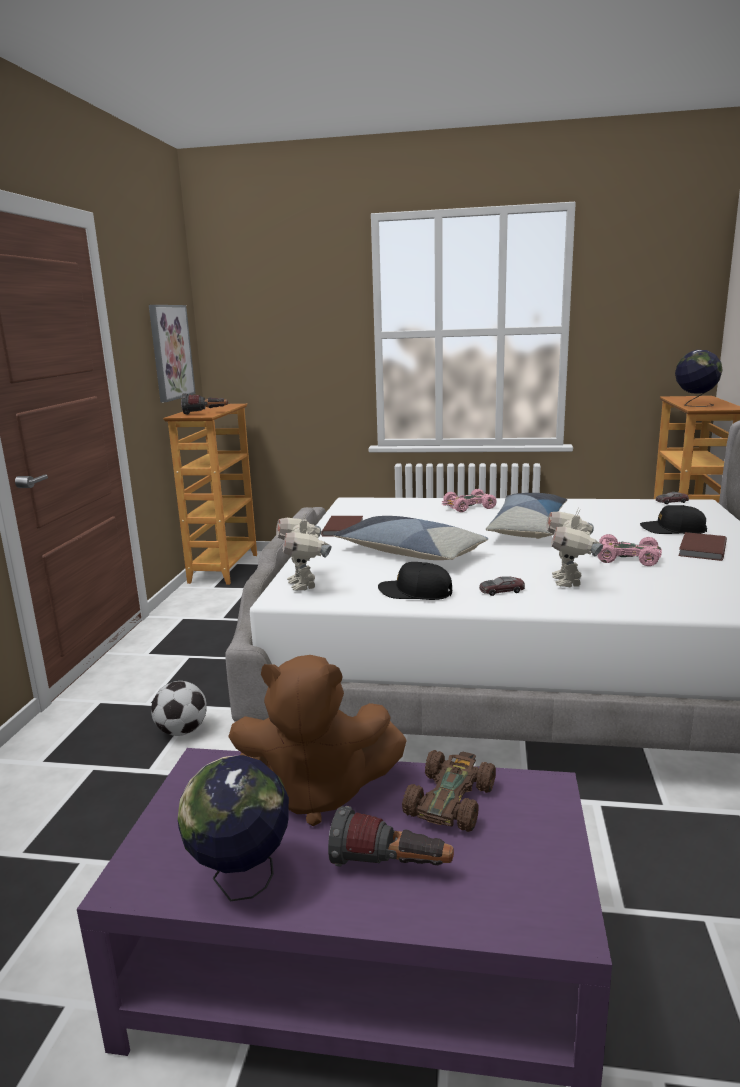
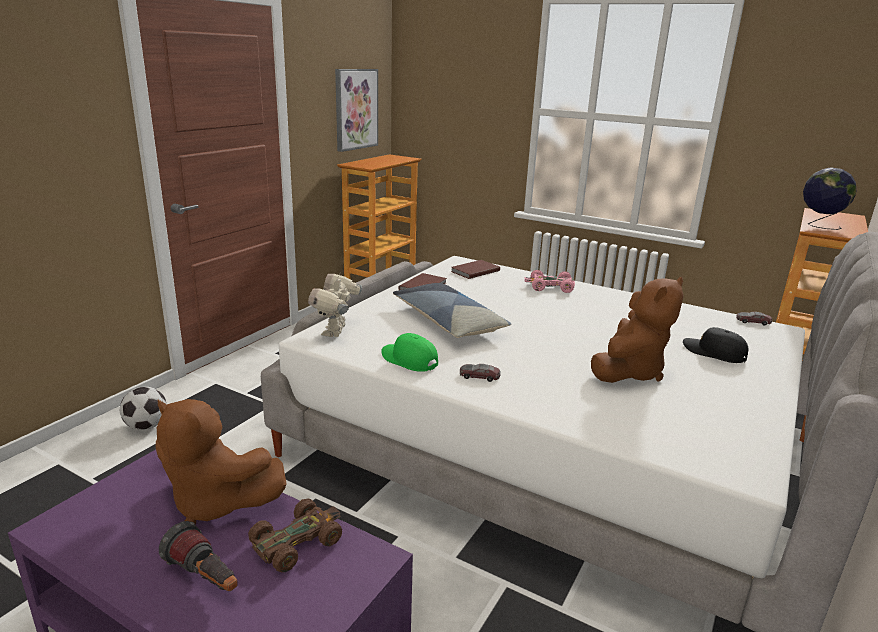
camera: 20 degrees right, 5 degrees up
(182, 731) = (249, 421): football -> football (146, 426)
(205, 413) = (373, 165): flashlight -> none
(241, 881) = (108, 551): globe -> none
(415, 592) = (409, 360): black cap -> green cap
(528, 528) = (578, 320): pillow -> none
(569, 581) = (547, 382): toy robot -> none
(625, 558) = (629, 371): pink toy car -> brown plush toy
(700, 549) = (716, 379): brown book -> brown book (474, 271)

